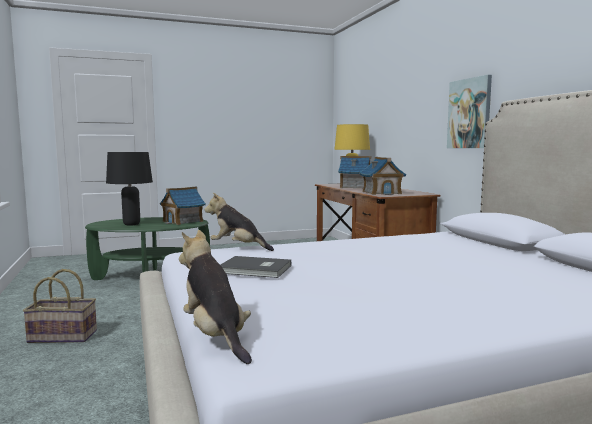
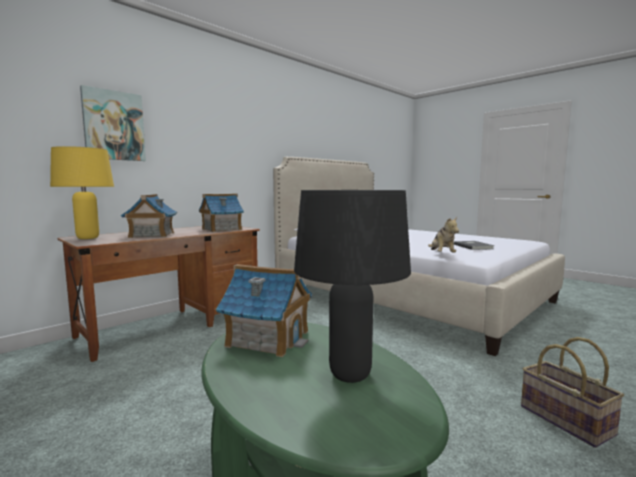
camera: 115 degrees left, 0 degrees up
(215, 336) = (533, 244): plush toy -> none
(469, 113) = (245, 159): picture -> picture (114, 126)

